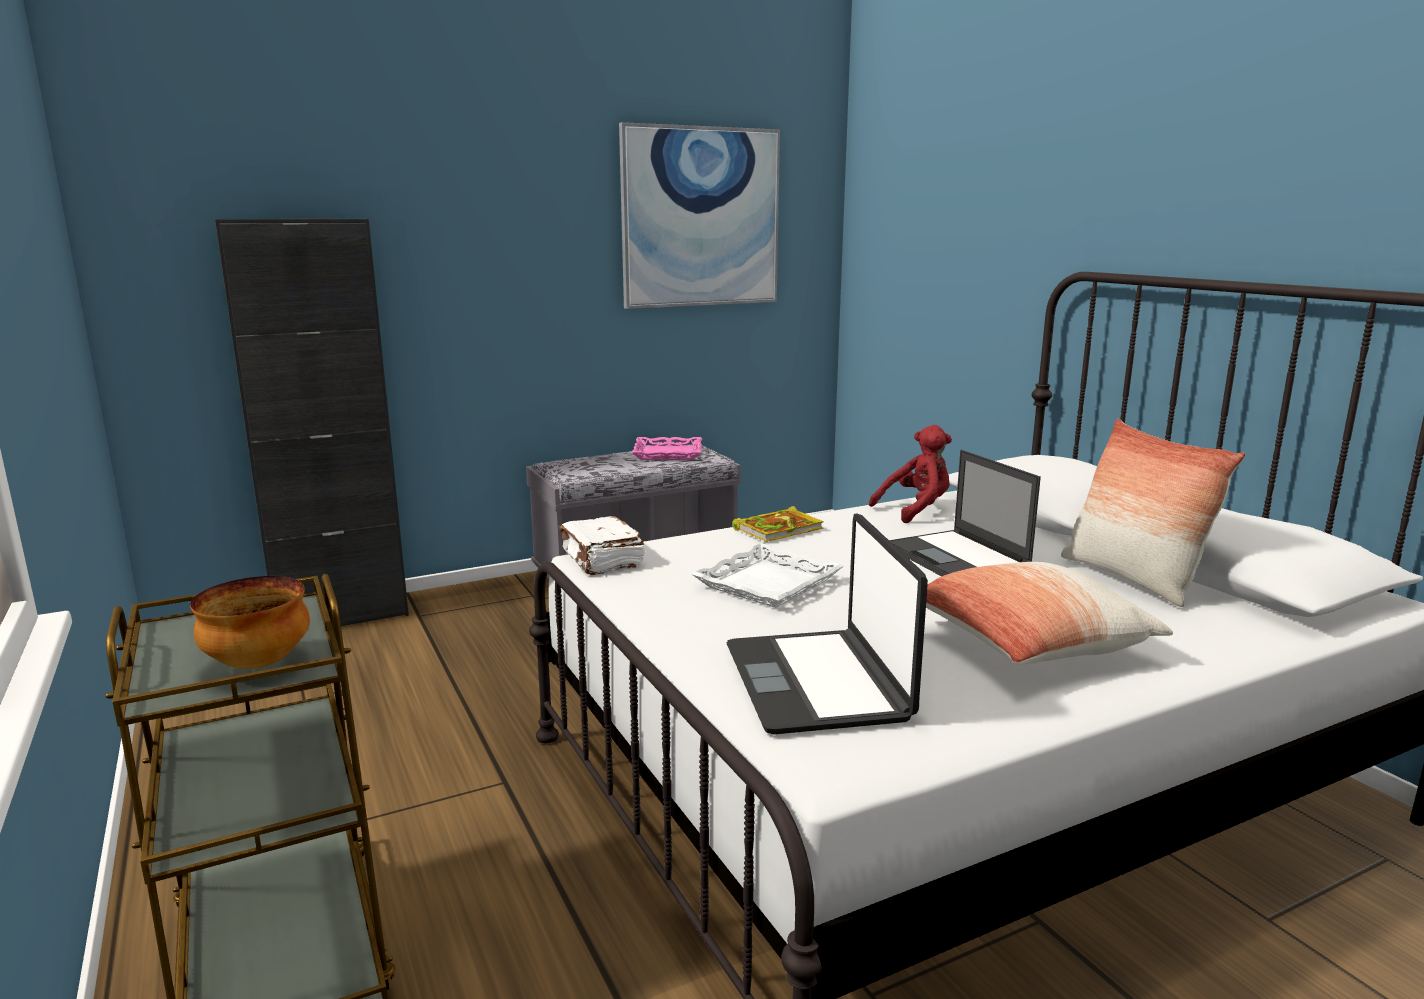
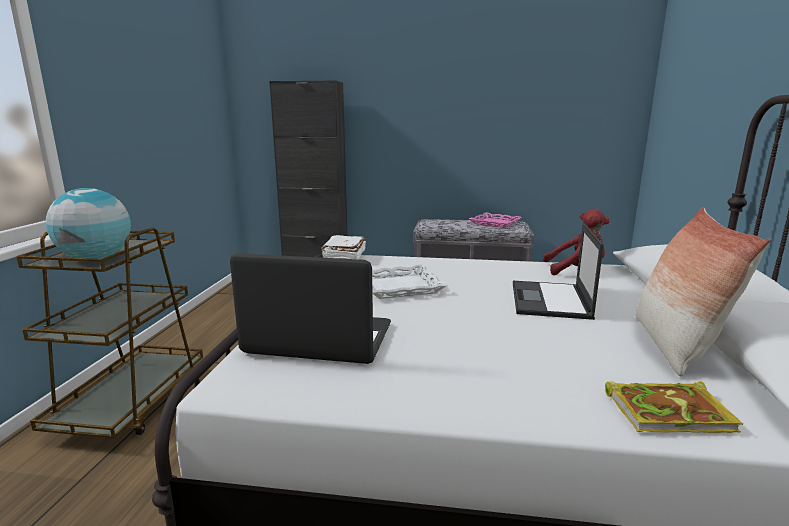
camera: 35 degrees right, 0 degrees up
(259, 663) = (96, 258): bowl -> globe
(701, 218) = (541, 80): picture -> none
(779, 529) = (464, 263): book -> book (670, 411)
(818, 682) = (319, 340): laptop -> laptop turned 75 degrees clockwise
(1027, 644) = (493, 361): pillow -> none

